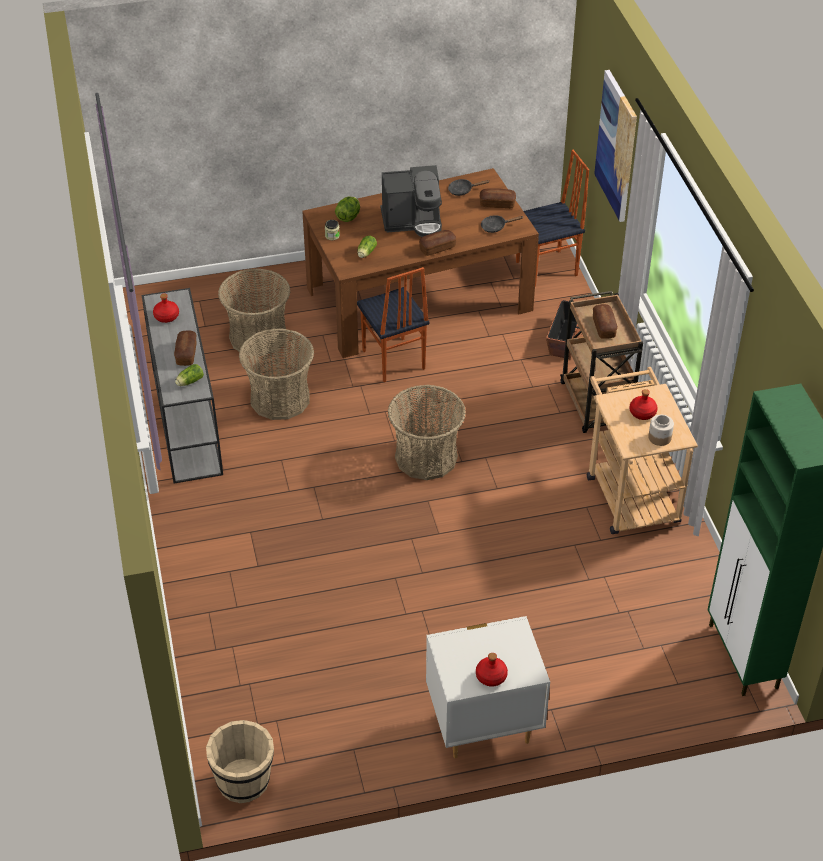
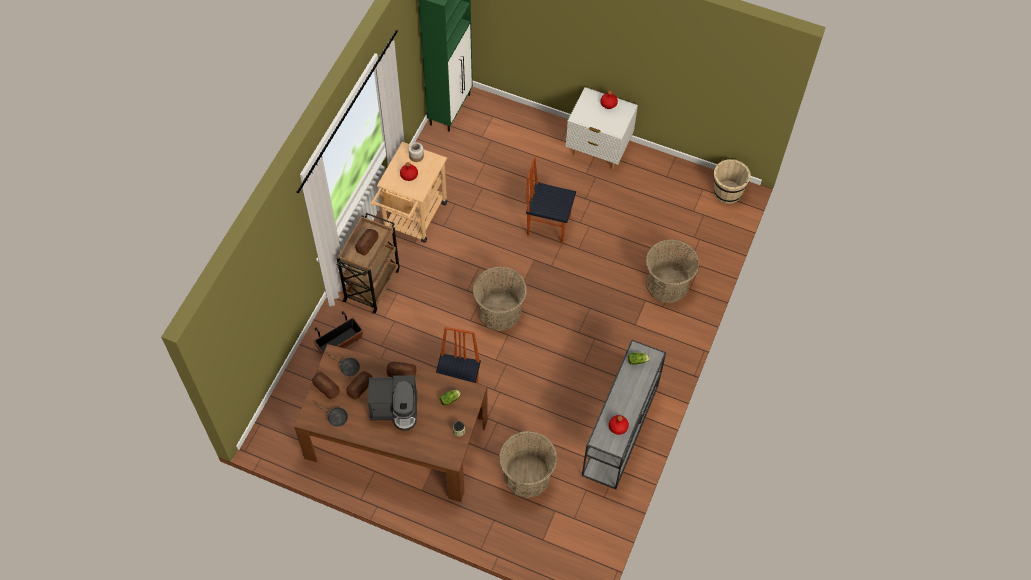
camera: 145 degrees left, 15 degrees up
(186, 353) = (625, 385): bread -> bread (360, 387)
(280, 399) = (551, 411): basket -> basket (667, 284)
(348, 217) = (433, 442): lettuce -> none
(413, 221) = (395, 409): coffee machine -> coffee machine turned 150 degrees clockwise
(547, 269) = (290, 409): chair -> chair (548, 225)
(617, 146) = (271, 276): picture -> none

